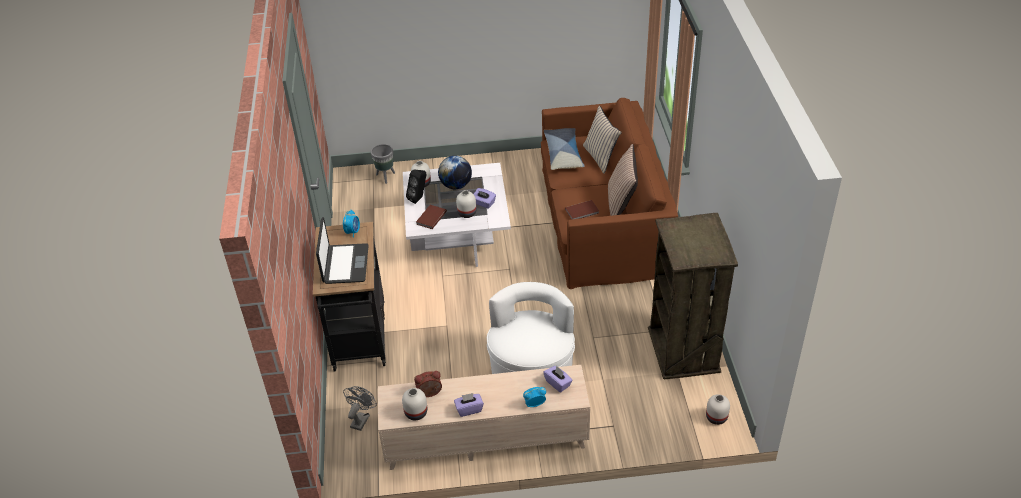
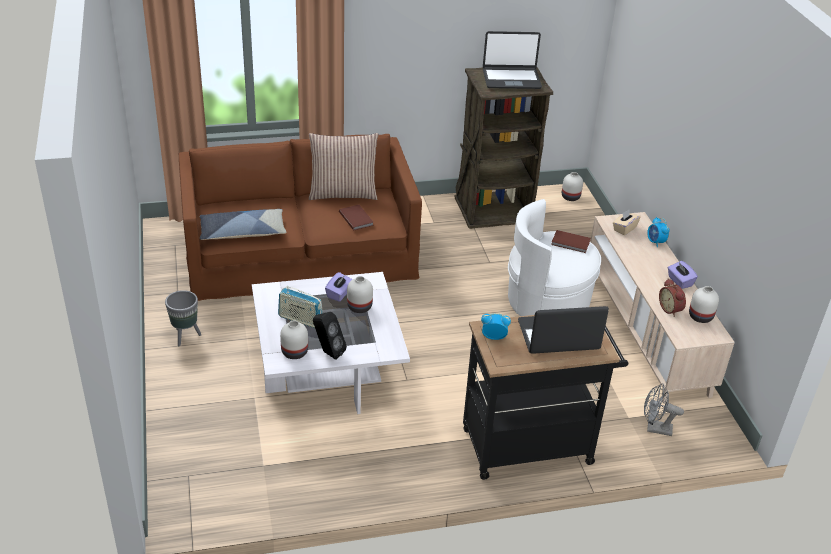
camera: 100 degrees left, 5 degrees down
(385, 177) = (186, 460): grey planter -> grey planter (185, 337)
(430, 218) = (370, 338): brown book -> brown book (571, 243)
(456, 185) = (300, 320): globe -> radio
(558, 383) = (624, 229): purple tissue box -> beige tissue box
(600, 157) = (253, 205): beige pillow -> none
(696, 241) = (511, 79): none -> laptop

